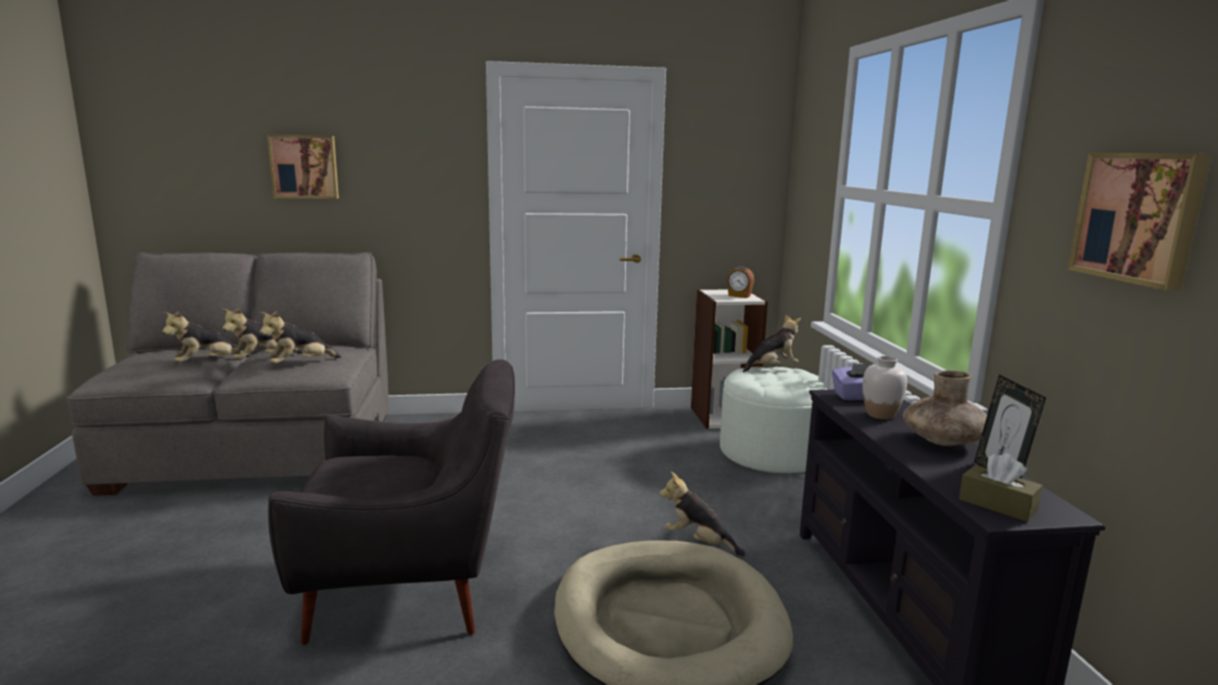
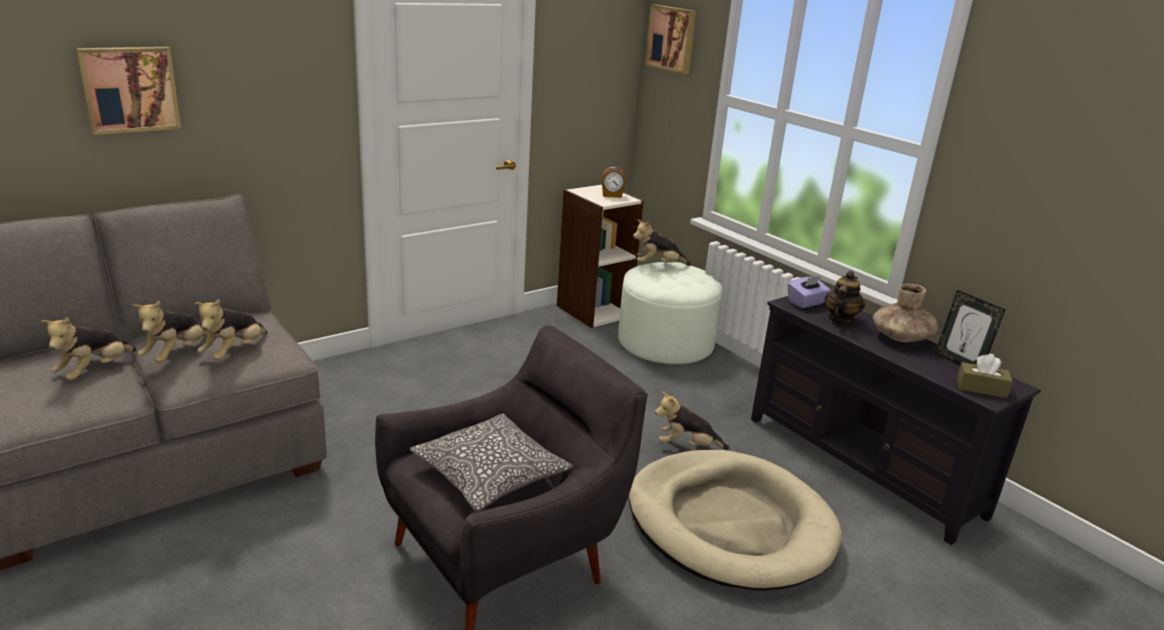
camera: 30 degrees left, 10 degrees up
(376, 481) = (490, 474): none -> pillow
(772, 368) = (658, 265): plush toy -> plush toy turned 135 degrees counterclockwise
(880, 415) = (840, 319): white vase -> teapot
(1138, 217) = (1057, 179): picture -> picture (672, 38)

